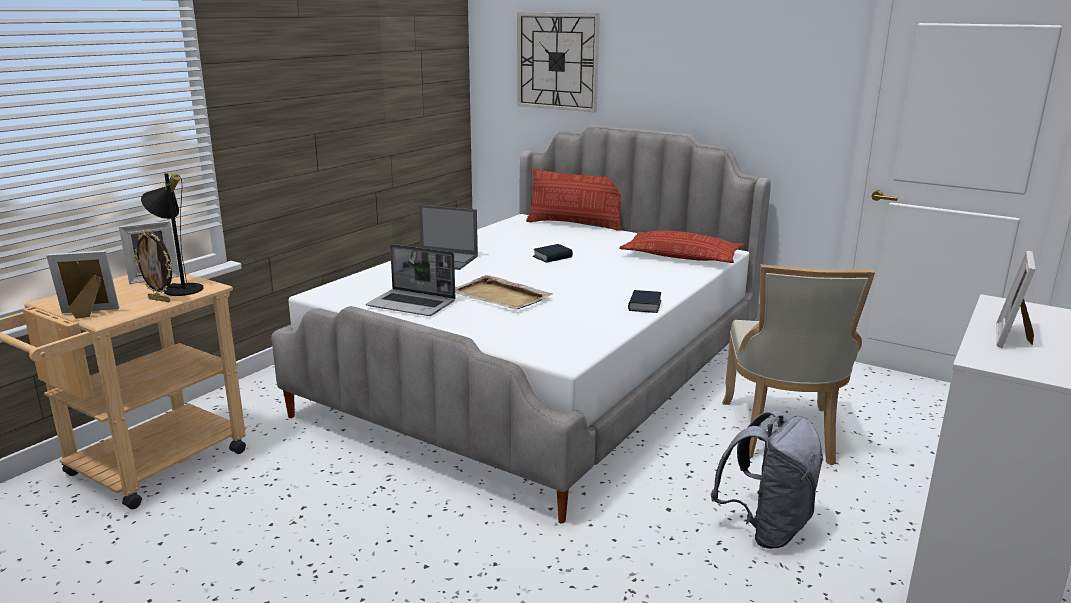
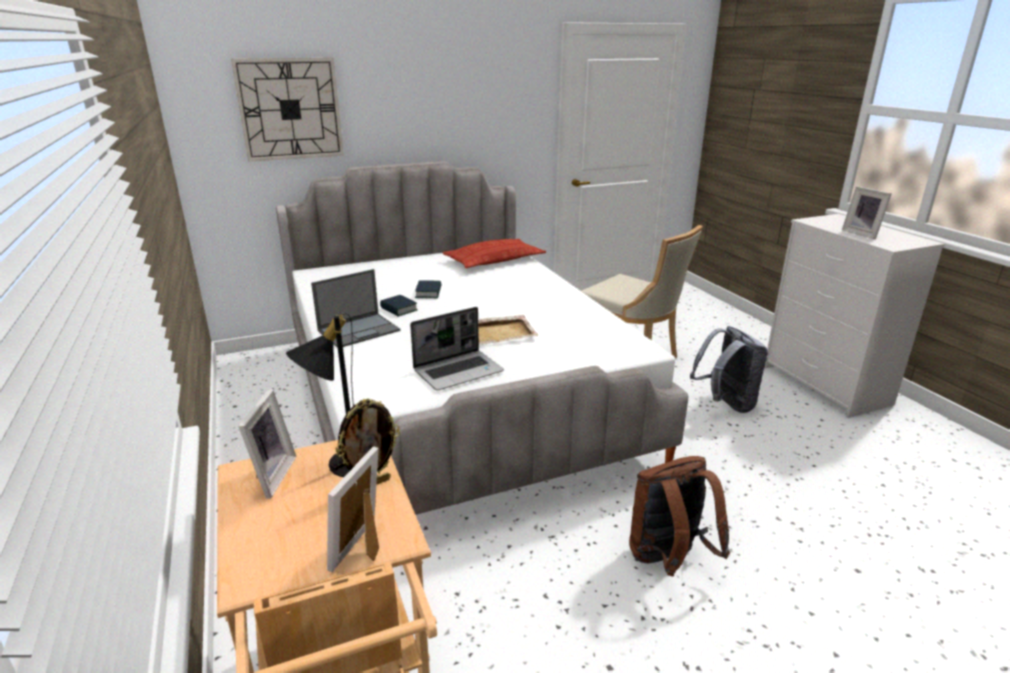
camera: 55 degrees left, 5 degrees up
(403, 559) = (668, 560): none -> brown backpack
(575, 224) = (363, 264): pillow -> none
(644, 306) = (575, 299): book -> book (399, 309)

